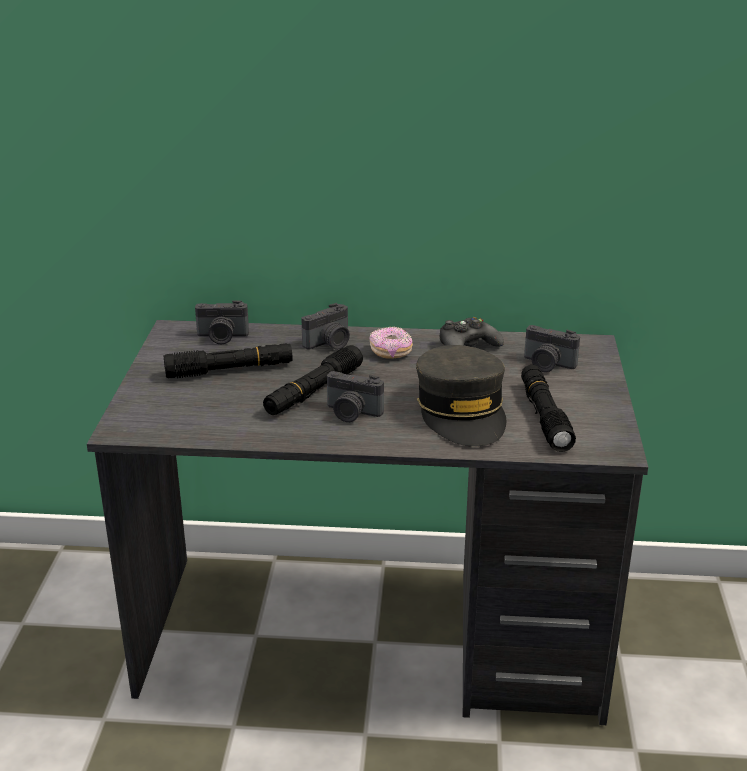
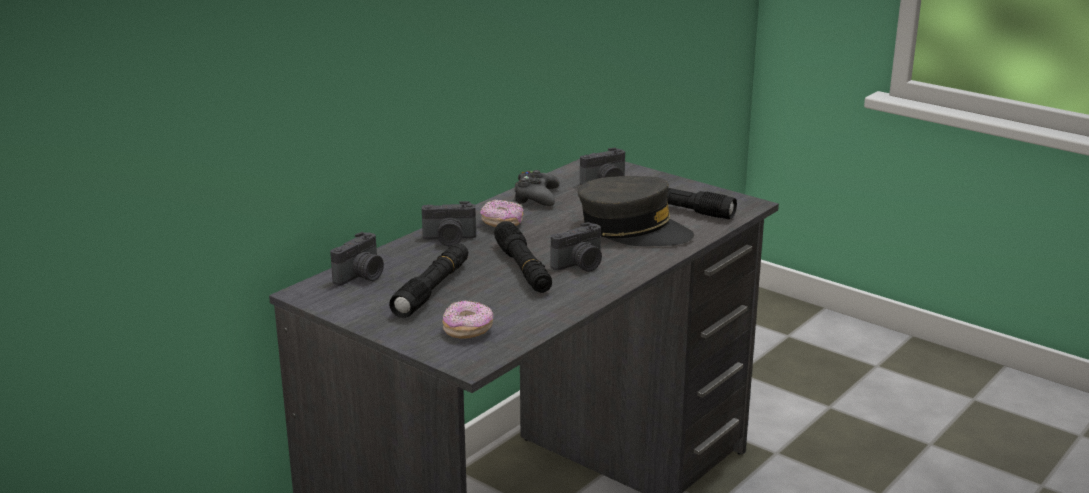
camera: 55 degrees left, 5 degrees down
(173, 409) = (468, 330): none -> donut
(330, 343) = (449, 239): camera -> camera turned 90 degrees clockwise

